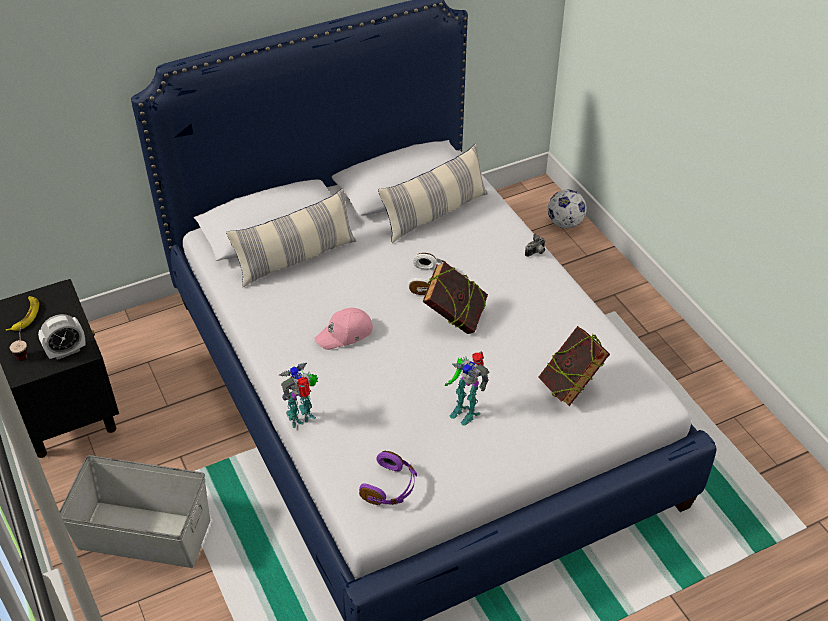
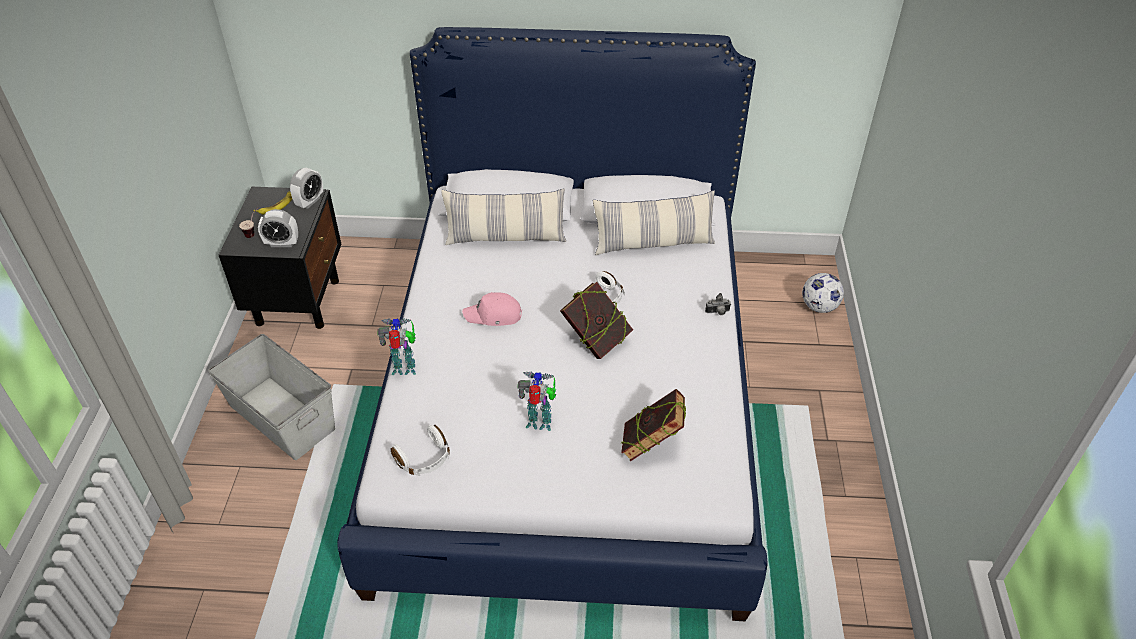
camera: 30 degrees right, 0 degrees up
(60, 298) = (310, 201): none -> alarm clock
(390, 487) = (424, 459): purple headphones -> white headphones
(465, 411) = (540, 424): toy robot -> toy robot turned 120 degrees clockwise

